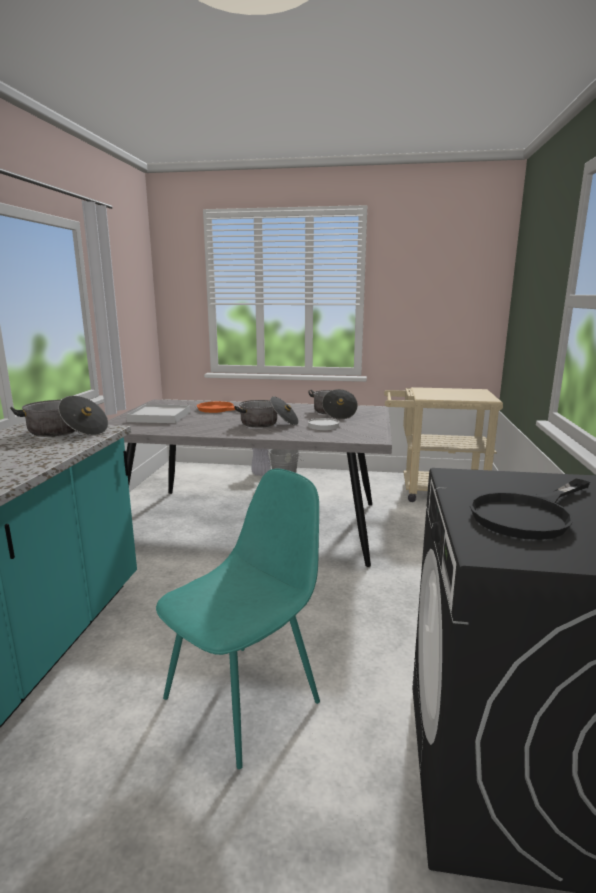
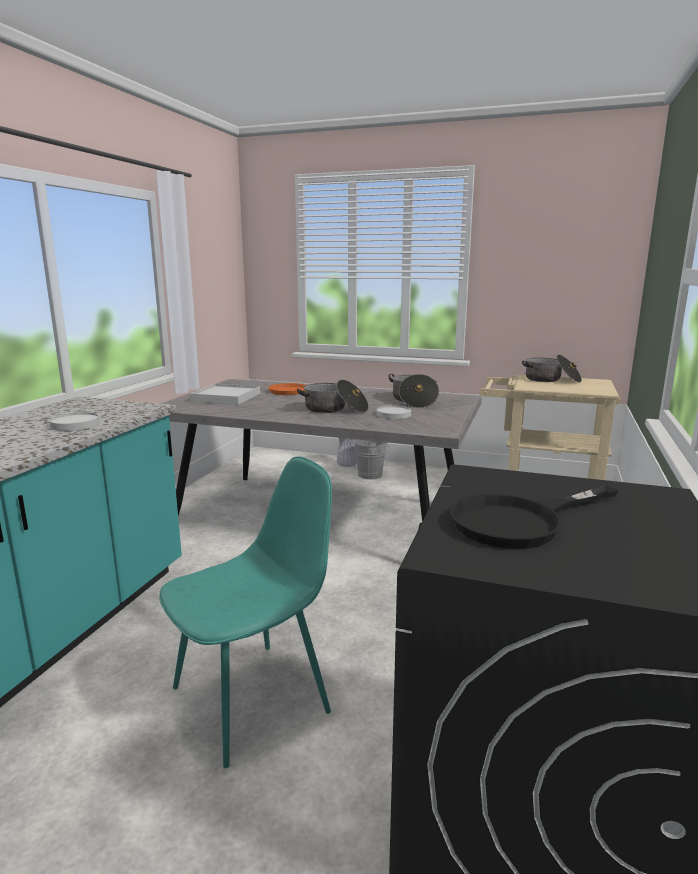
camera: 10 degrees right, 0 degrees up
(40, 449) = (75, 424): none -> white plate
(65, 432) = (109, 408): cooking pot -> cooking pot (551, 380)

